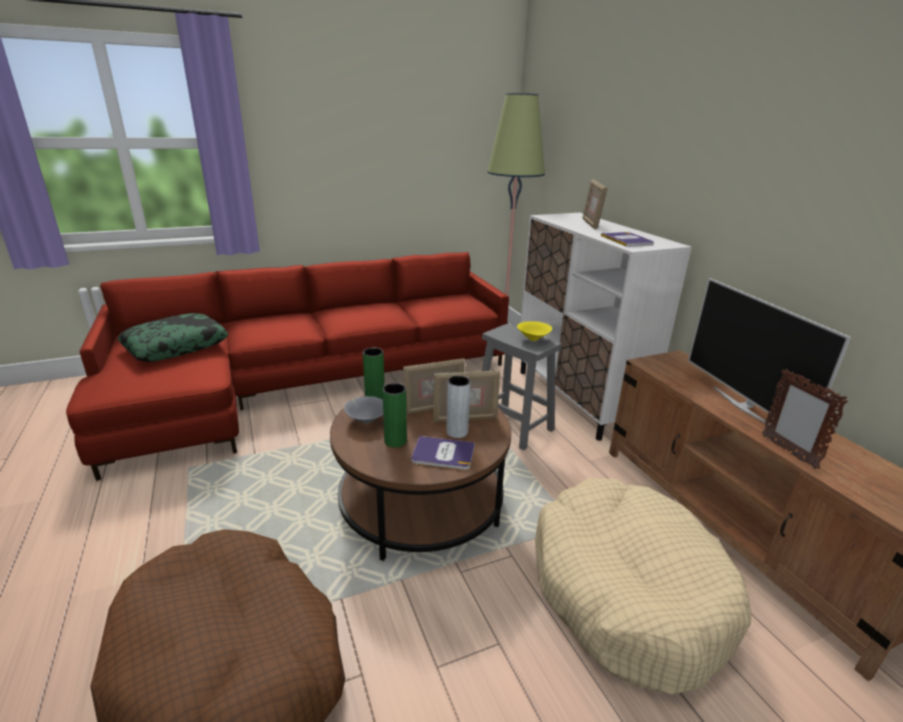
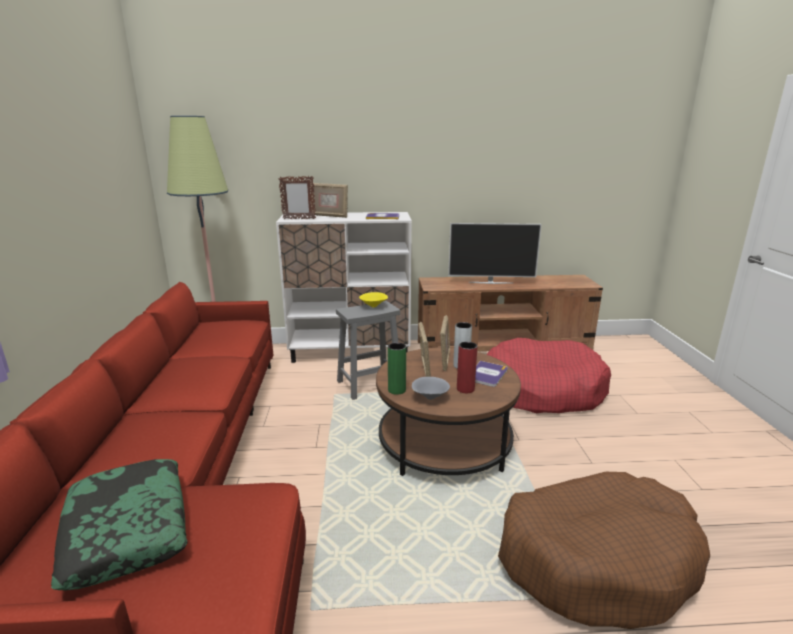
camera: 70 degrees left, 5 degrees down
(395, 441) = (465, 389): green vase -> red vase
(626, 591) = (541, 390): beige dog bed -> red dog bed
(788, 451) = (533, 286): picture frame -> picture frame (299, 219)

